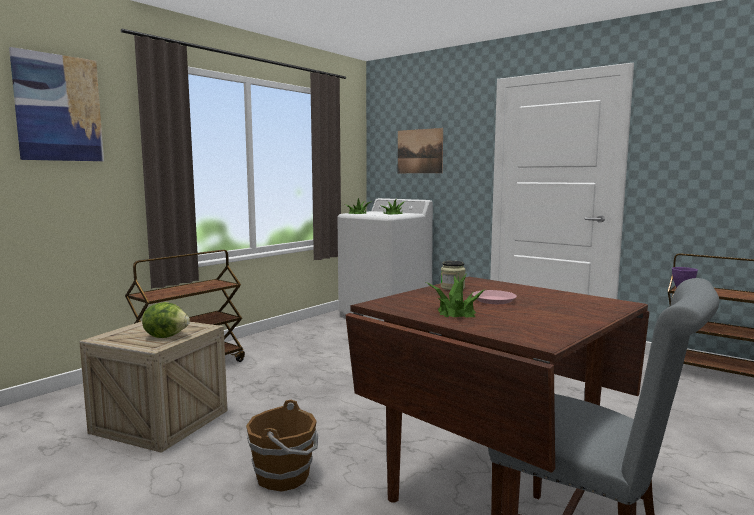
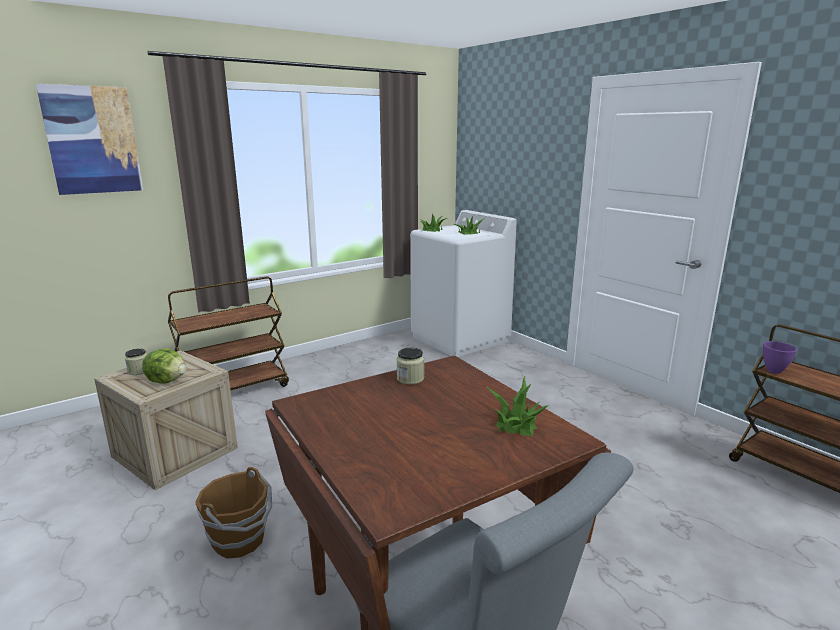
camera: 15 degrees right, 10 degrees up
(126, 332) = (138, 371): none -> jar
(419, 151) = (507, 160): picture -> none
(456, 312) = (362, 431): potted plant -> potted plant (517, 422)
(493, 300) = (427, 411): pink plate -> none

